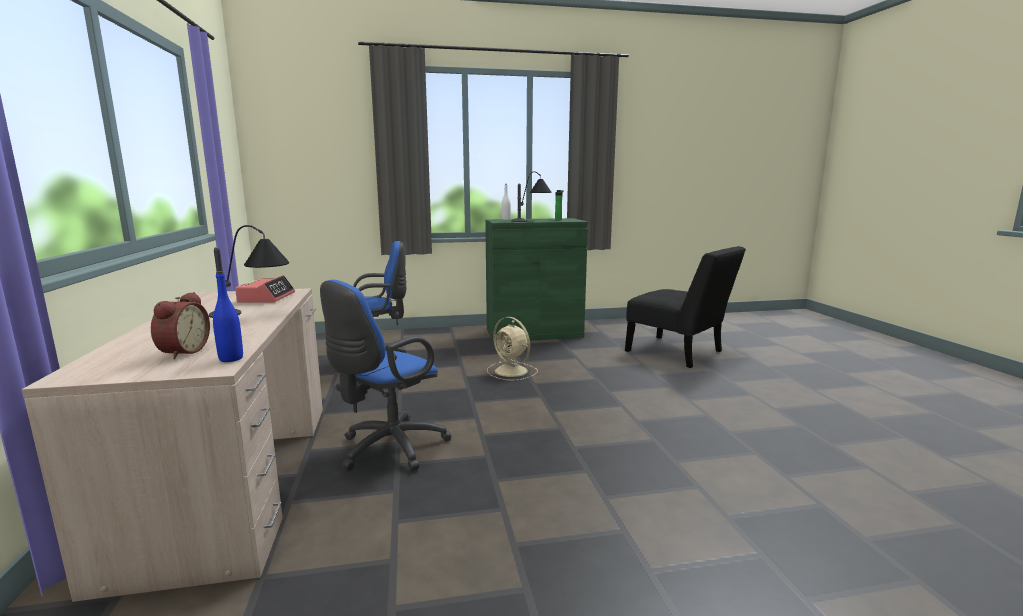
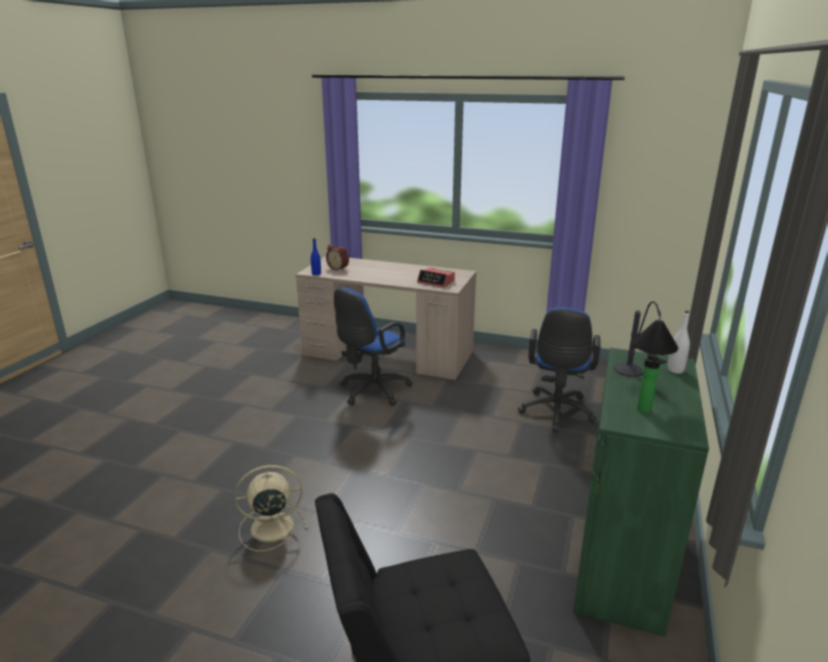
camera: 120 degrees right, 10 degrees up
(255, 314) = (392, 278): table lamp -> none
(388, 449) = (372, 392): blue office chair -> blue office chair turned 120 degrees counterclockwise
(512, 371) = (467, 482): beige fan -> beige fan (270, 527)

